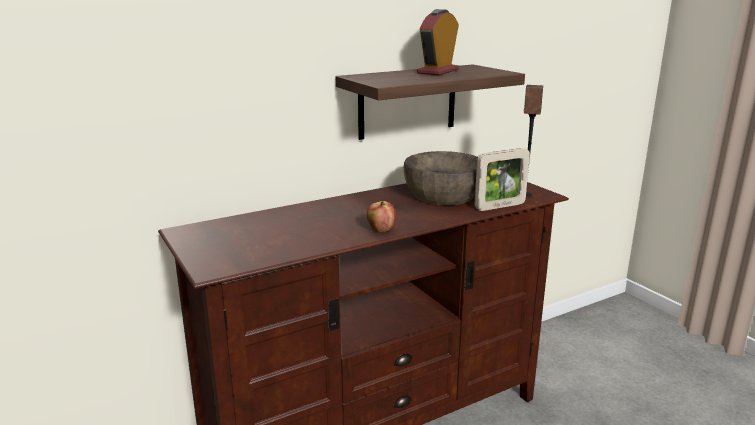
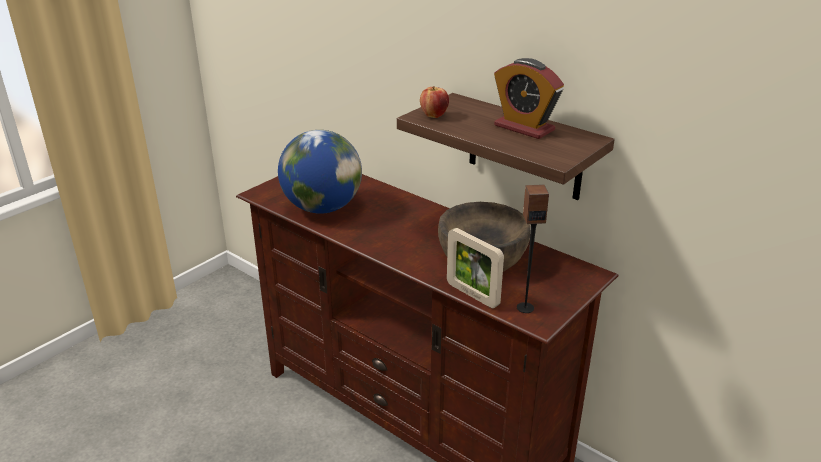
camera: 70 degrees right, 10 degrees up
(293, 240) = (322, 208): none -> globe
(381, 229) = (366, 240): apple -> apple (434, 115)
(438, 71) = (524, 128): alarm clock -> alarm clock turned 150 degrees counterclockwise

